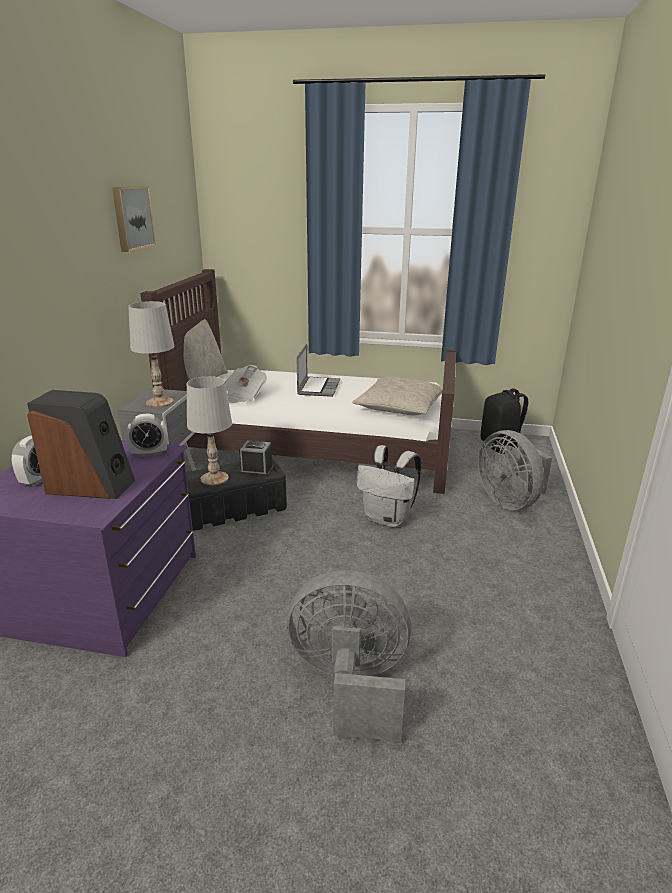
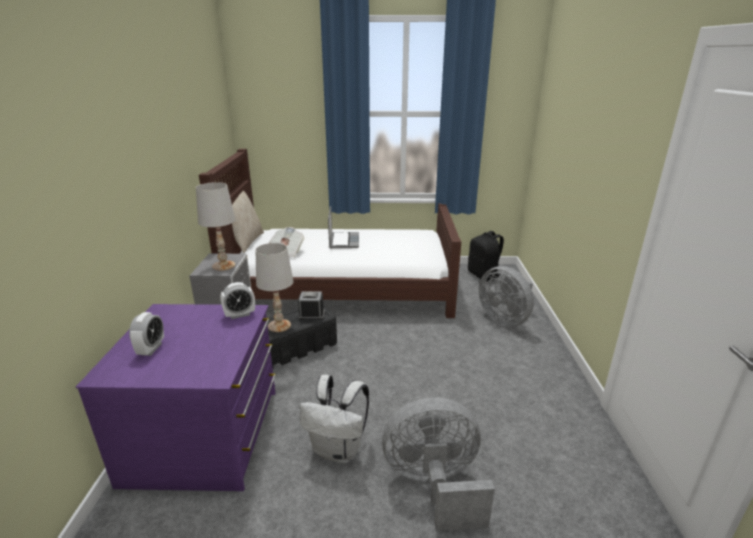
camera: 10 degrees left, 0 degrees up
(91, 486) = (201, 350): speaker -> none
(132, 218) = (187, 112): picture -> none
(388, 519) = (419, 343): white backpack -> white backpack (338, 450)
(400, 406) = (413, 252): beige pillow -> none

